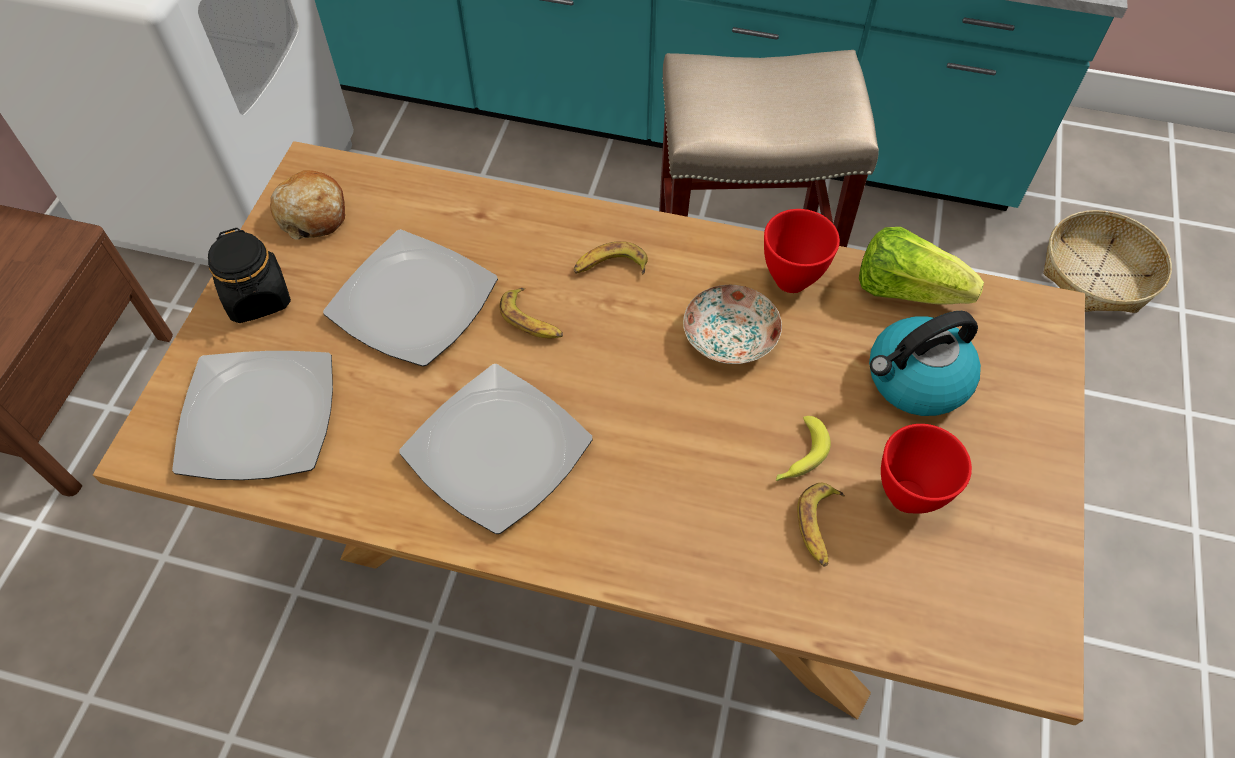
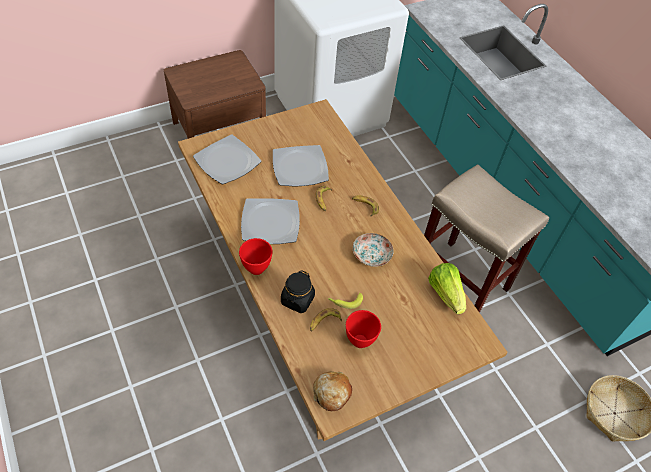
camera: 45 degrees right, 5 degrees down
(258, 297) = (264, 132): black jar -> black jar (297, 300)
(312, 214) = (305, 123): bread -> bread (332, 393)
(793, 281) = (413, 259): red bowl -> red bowl (256, 269)
(915, 380) = (409, 318): kettle -> none

